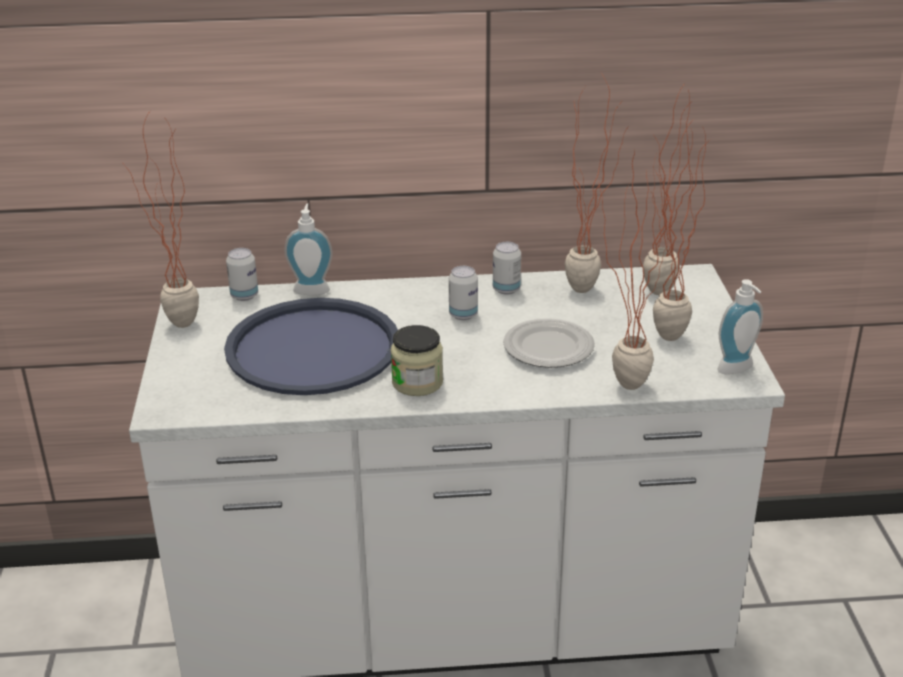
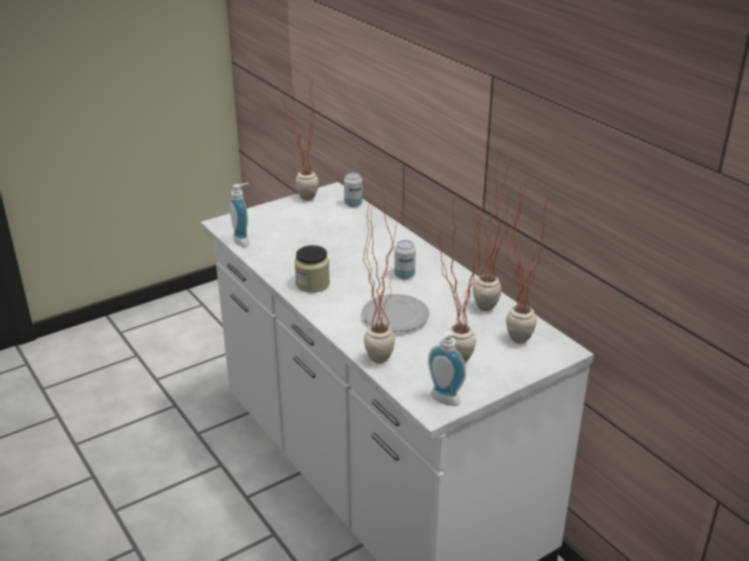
camera: 60 degrees right, 0 degrees up
(312, 288) = (382, 219): soap dispenser -> soap dispenser (244, 240)
(312, 348) = (318, 241): blue tray -> none
(506, 289) = (453, 280): can -> none

